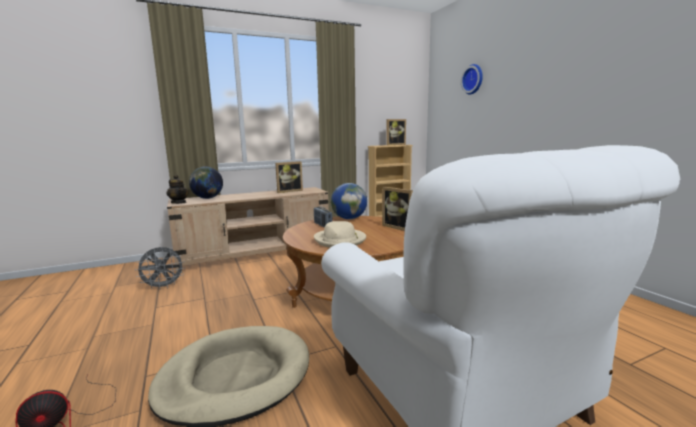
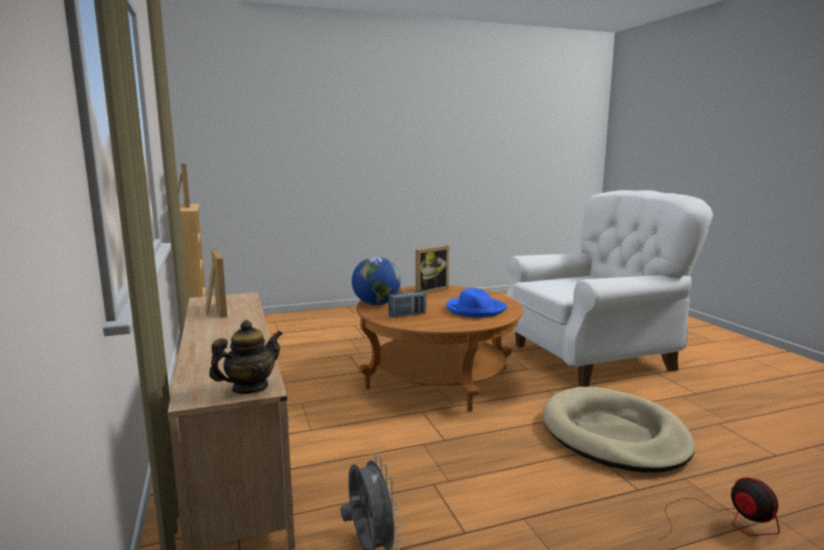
camera: 85 degrees left, 0 degrees up
(207, 198) = (218, 366): globe -> none
(340, 240) = (475, 309): beige hat -> blue hat
(473, 79) = (267, 114): wall clock -> none

